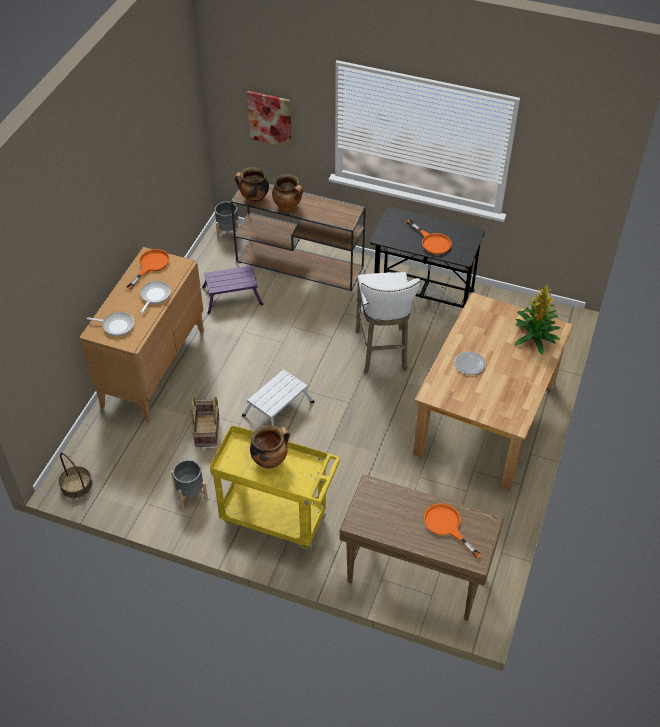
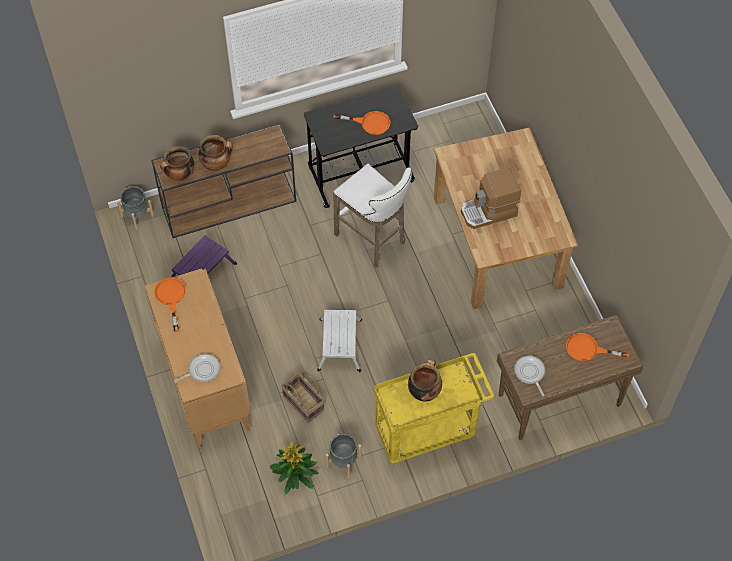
camera: 40 degrees left, 10 degrees up
(76, 485) = (248, 523): basket -> none
(154, 296) = (204, 323): frying pan -> frying pan (530, 373)
(270, 119) = (160, 96): picture -> none
(469, 364) = (489, 212): plate -> coffee machine
(534, 338) = (513, 157): potted plant -> potted plant (295, 474)

